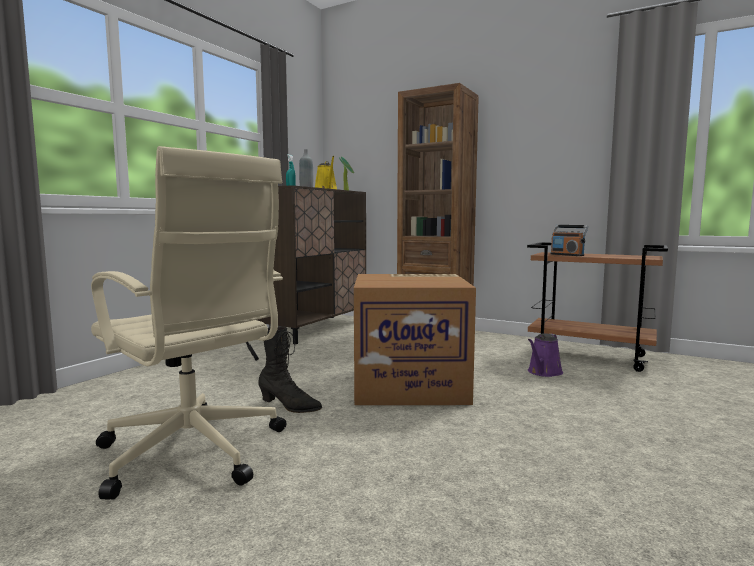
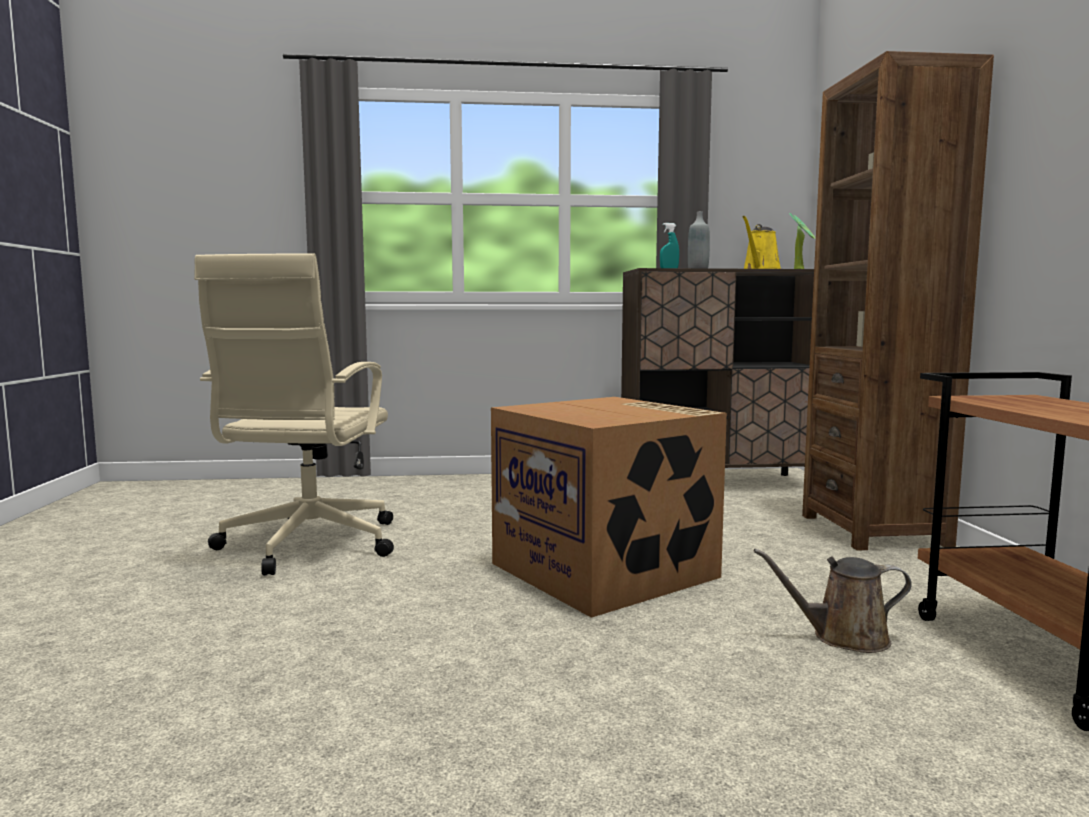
camera: 55 degrees right, 0 degrees up
(289, 406) = (447, 542): black boot -> none
(543, 372) = (843, 637): purple watering can -> brown watering can
(567, 255) = (1008, 403): radio -> none

